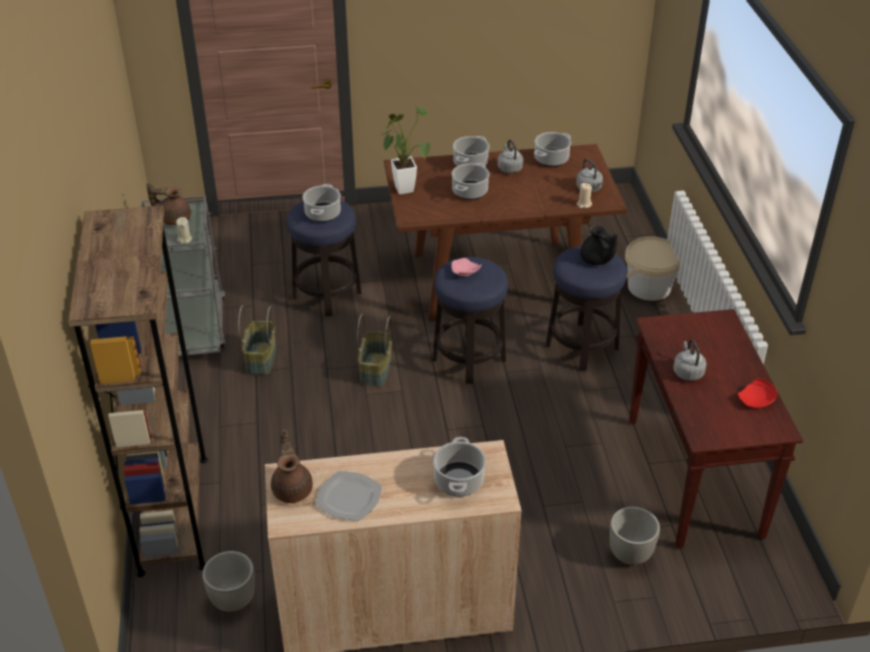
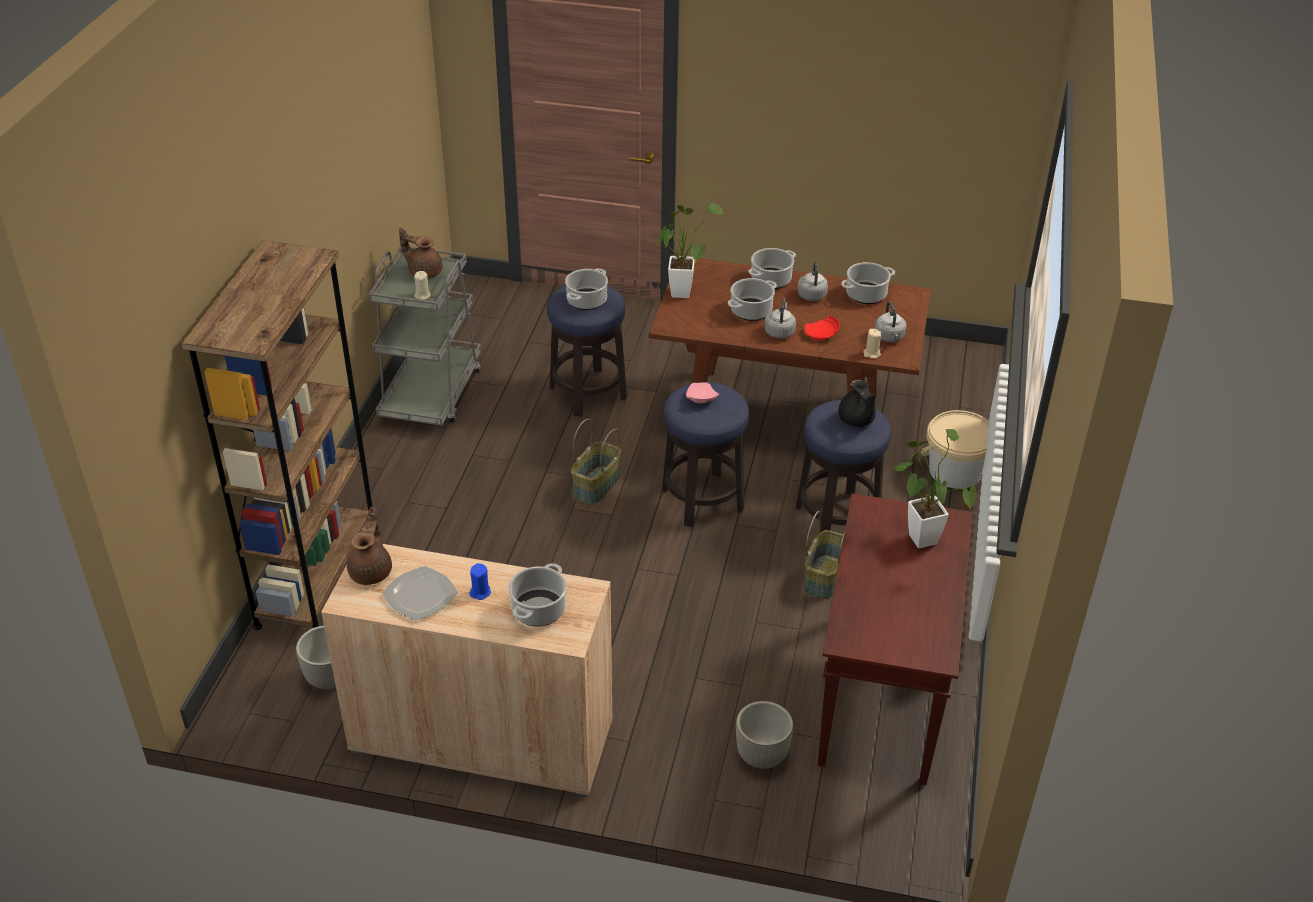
camera: 20 degrees right, 0 degrees up
(260, 358) = (484, 443): basket -> basket (824, 577)
(399, 480) = (480, 592): none -> blue candle
(687, 372) = (872, 567): grey kettle -> grey kettle (779, 331)
(707, 337) = (920, 535): none -> potted plant
(756, 400) = (931, 618): red plate -> red plate (822, 335)

